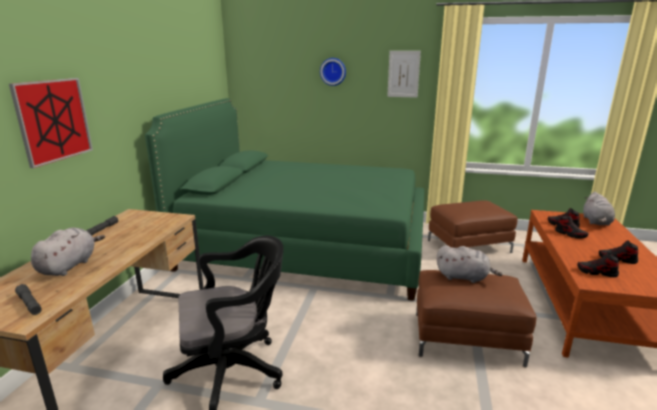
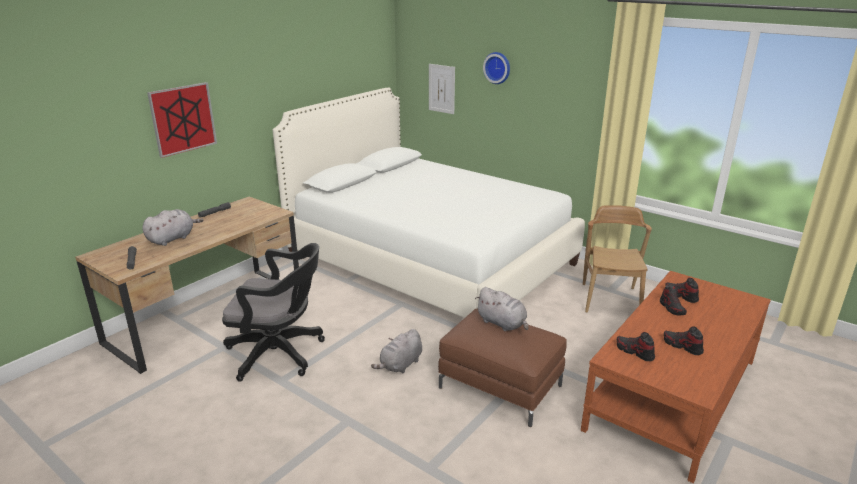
camera: 25 degrees right, 5 degrees up
(306, 245) = (431, 261): green bed -> white bed
(403, 74) = (572, 79): picture -> picture (441, 88)
(468, 246) = (610, 300): brown ottoman -> brown chair
(596, 222) = (732, 302): grey plush toy -> grey plush toy (400, 365)

